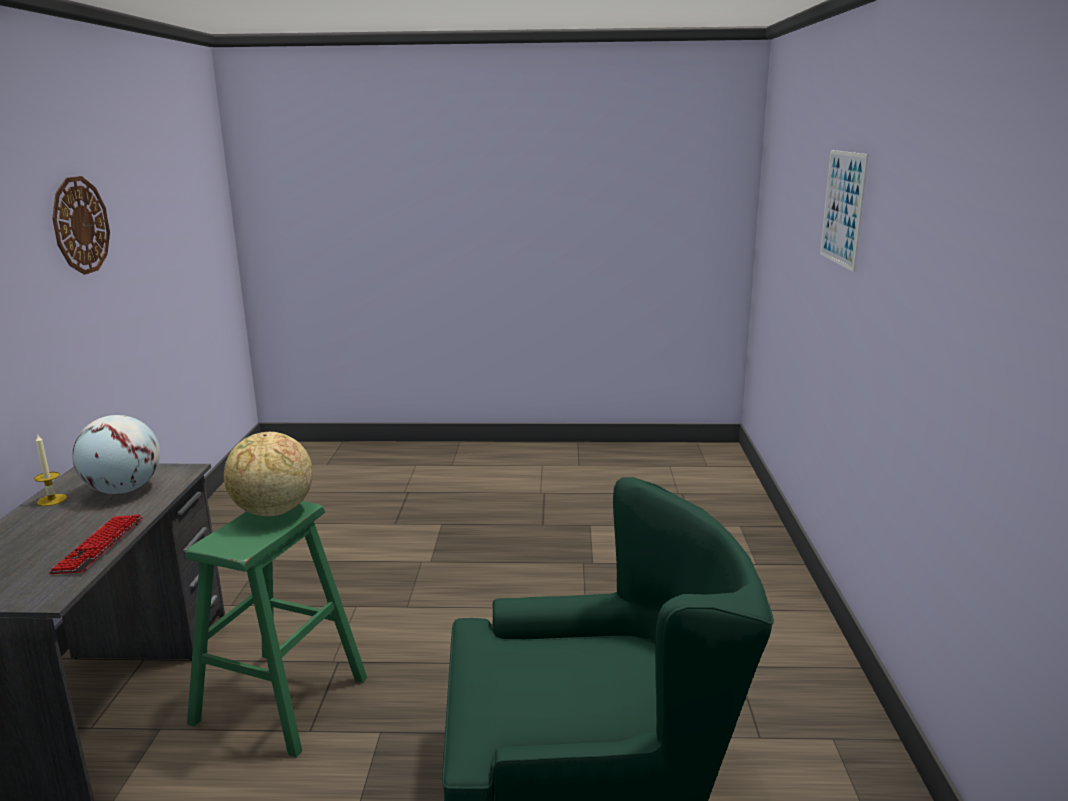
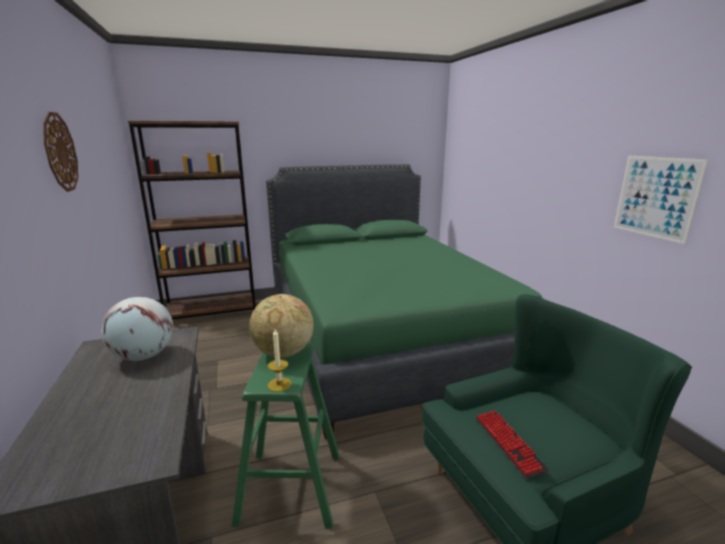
camera: 20 degrees left, 0 degrees up
(52, 500) = (83, 374): candle -> candle (279, 384)
(99, 546) = (163, 405): keyboard -> keyboard (508, 442)
(332, 452) = (212, 312): none -> brown bookcase
(561, 524) = (383, 334): none -> green bed
(843, 208) = (546, 141): picture -> picture (655, 197)

